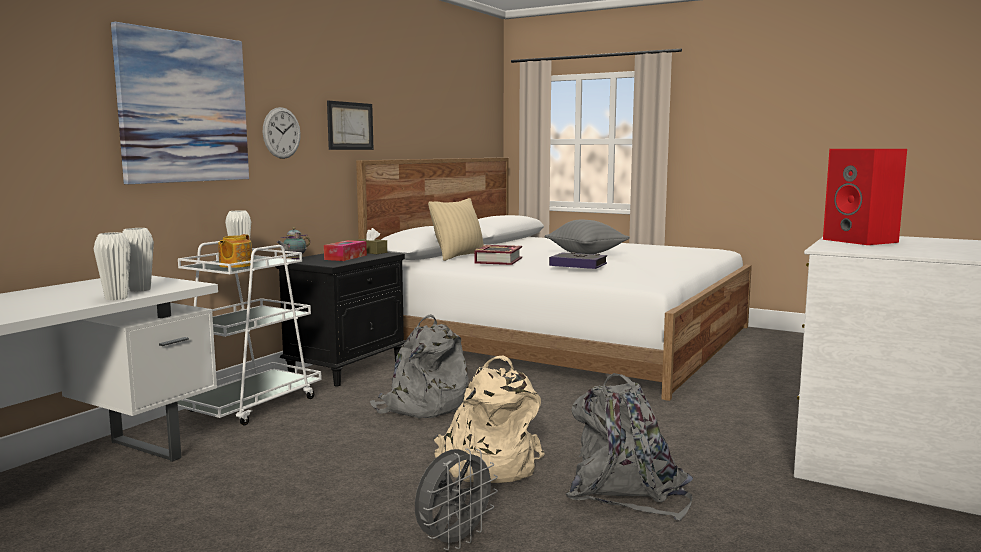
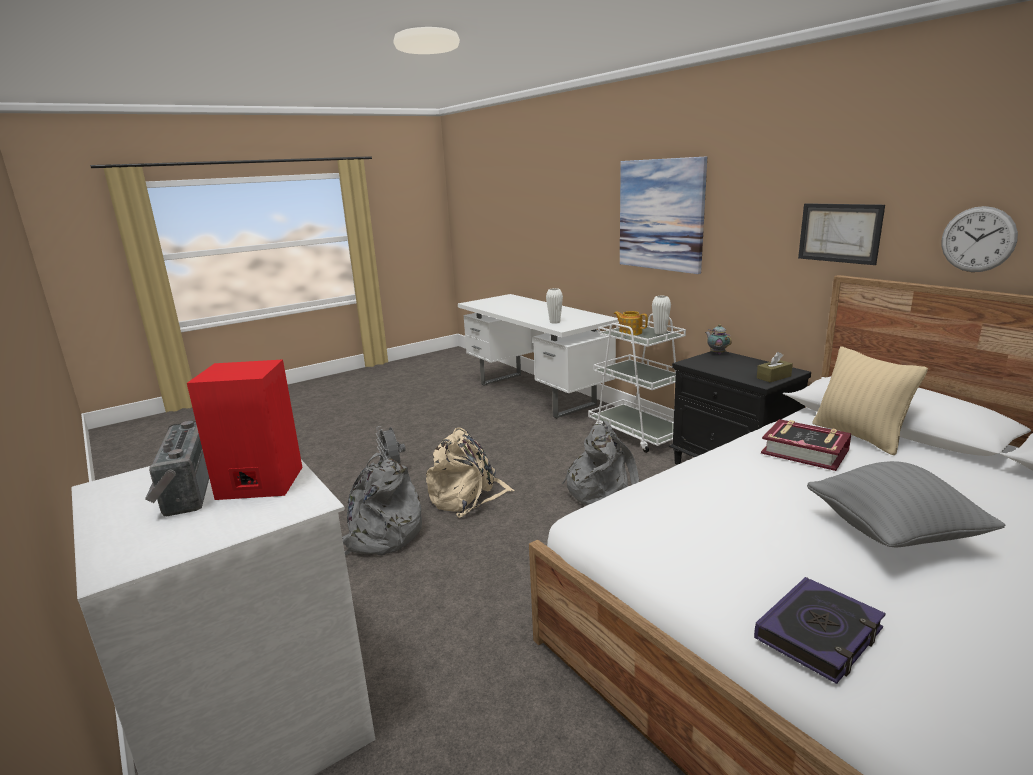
camera: 115 degrees right, 10 degrees up
(116, 298) = (534, 320): white vase -> none
(281, 133) = (742, 237): wall clock -> wall clock (978, 239)
(345, 257) = (734, 367): tissue box -> none
(578, 265) = (712, 483): book -> book (819, 634)
(916, 247) = (183, 490): none -> radio

